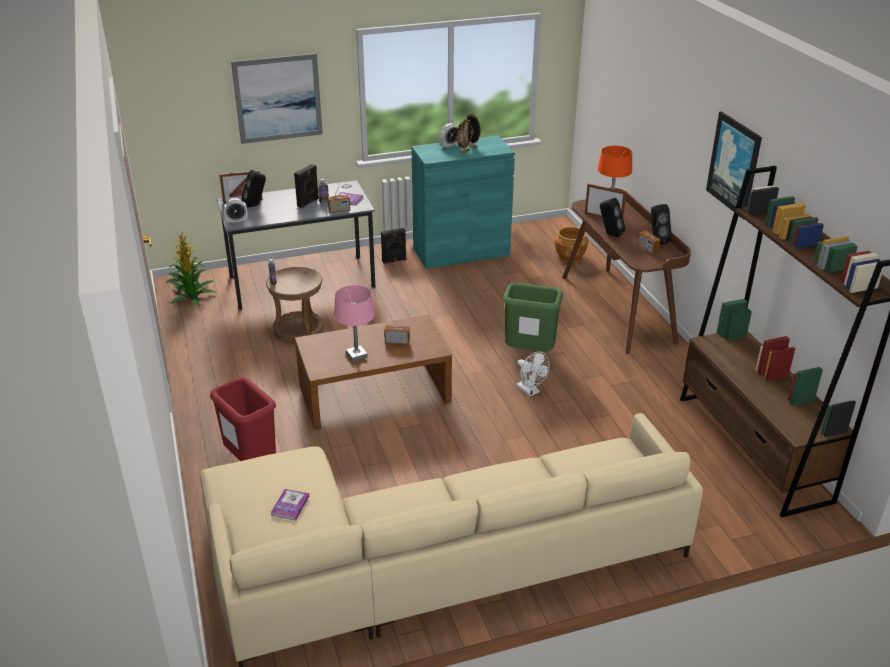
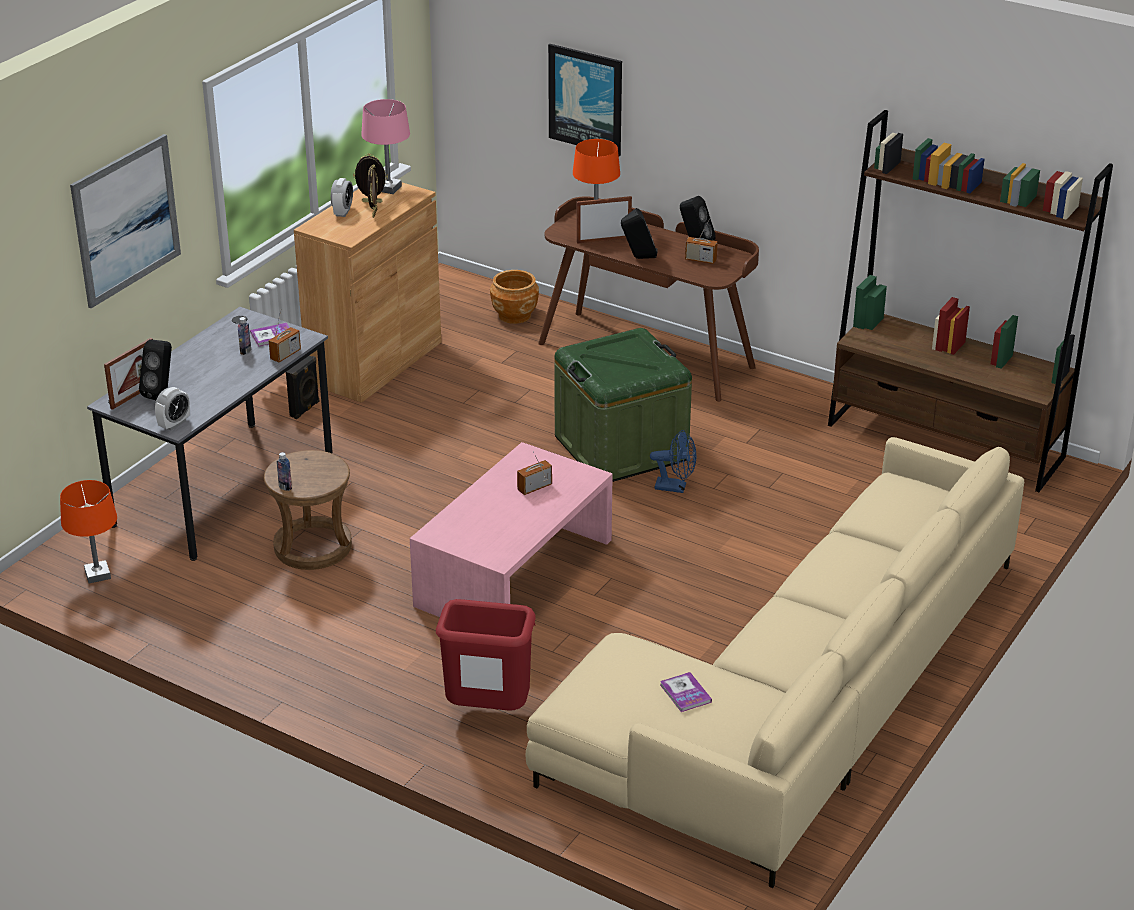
camera: 40 degrees left, 0 degrees up
(192, 296) = (97, 574): potted plant -> orange table lamp
(308, 202) = (227, 361): black speaker -> none
(357, 356) = (513, 523): pink table lamp -> pink table lamp (388, 188)
(374, 394) = (515, 573): brown coffee table -> pink coffee table
(461, 252) = (374, 362): turquoise cabinet -> brown cabinet
(529, 354) = (621, 448): green trash can -> green storage box
(530, 391) = (675, 487): white fan -> blue fan
(734, 164) = (807, 121): picture -> picture (586, 99)

